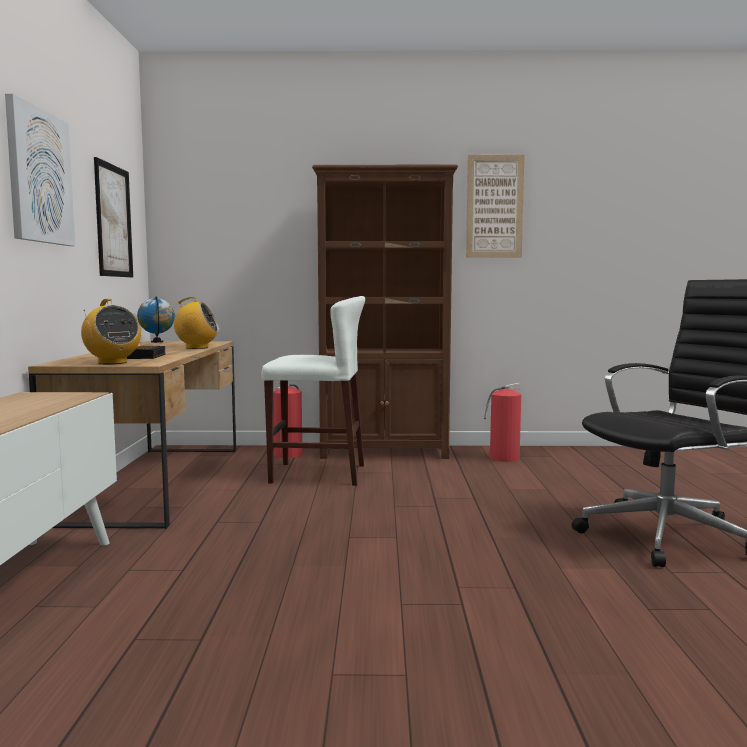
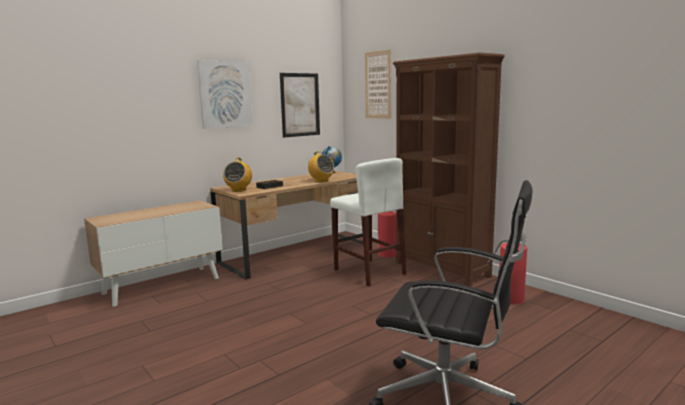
camera: 50 degrees right, 5 degrees up
(494, 206) = (542, 79): picture -> picture (378, 85)

